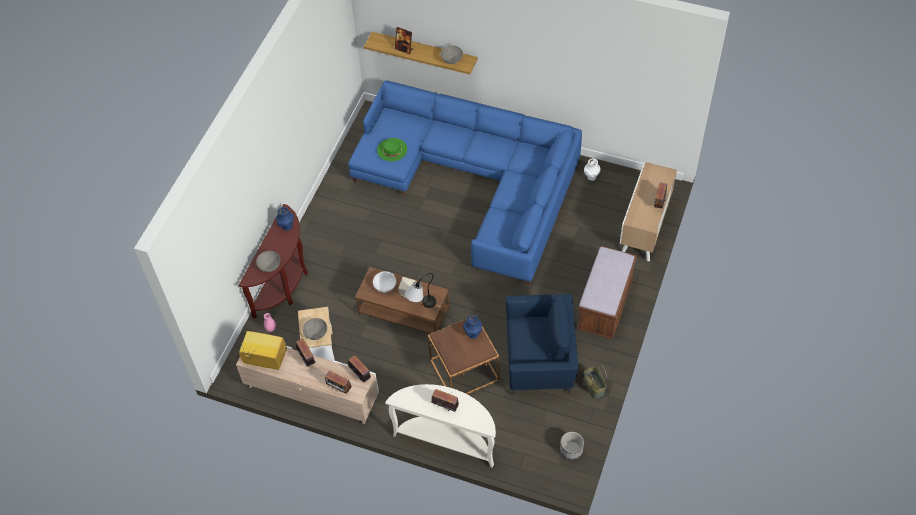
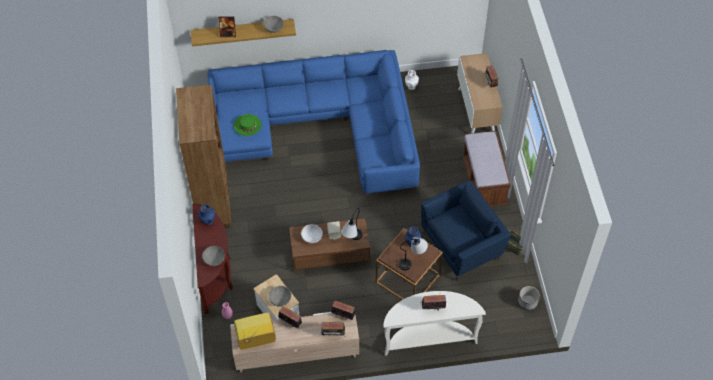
camera: 30 degrees left, 0 degrees up
(325, 214) = (213, 202): none -> brown bookcase
(462, 352) = (413, 261): none -> table lamp

